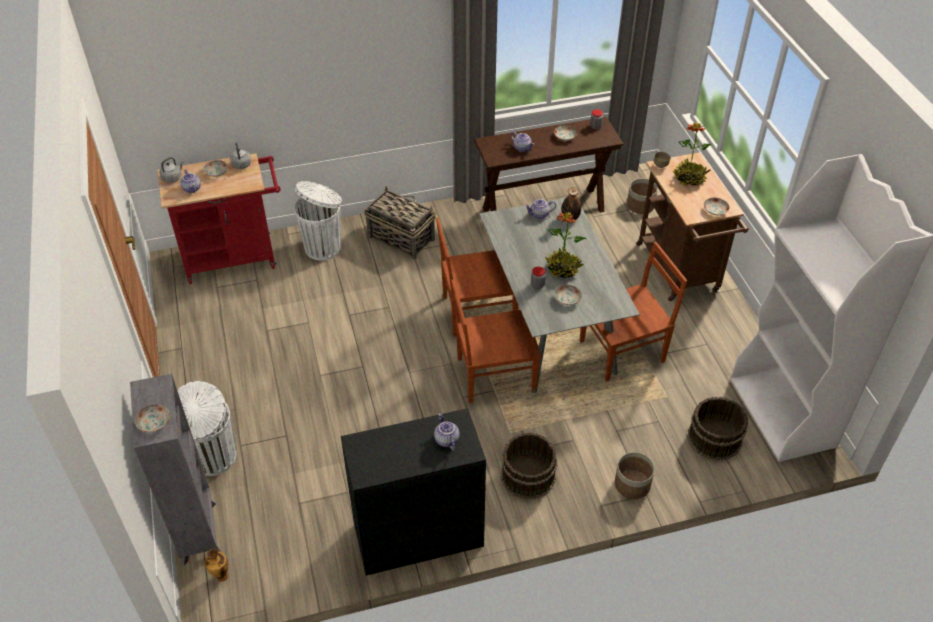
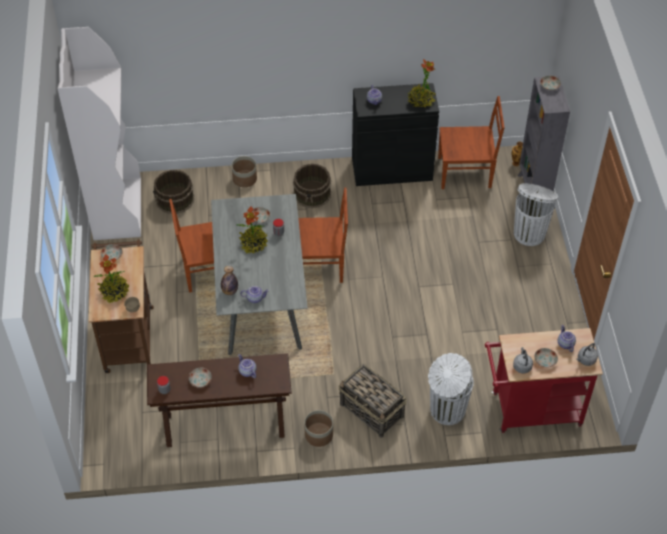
camera: 170 degrees left, 5 degrees up
(371, 449) = (420, 101): none -> potted plant
(476, 312) = (317, 321): brown chair -> brown chair (466, 172)
(640, 205) = (127, 415): planter -> planter (319, 434)

